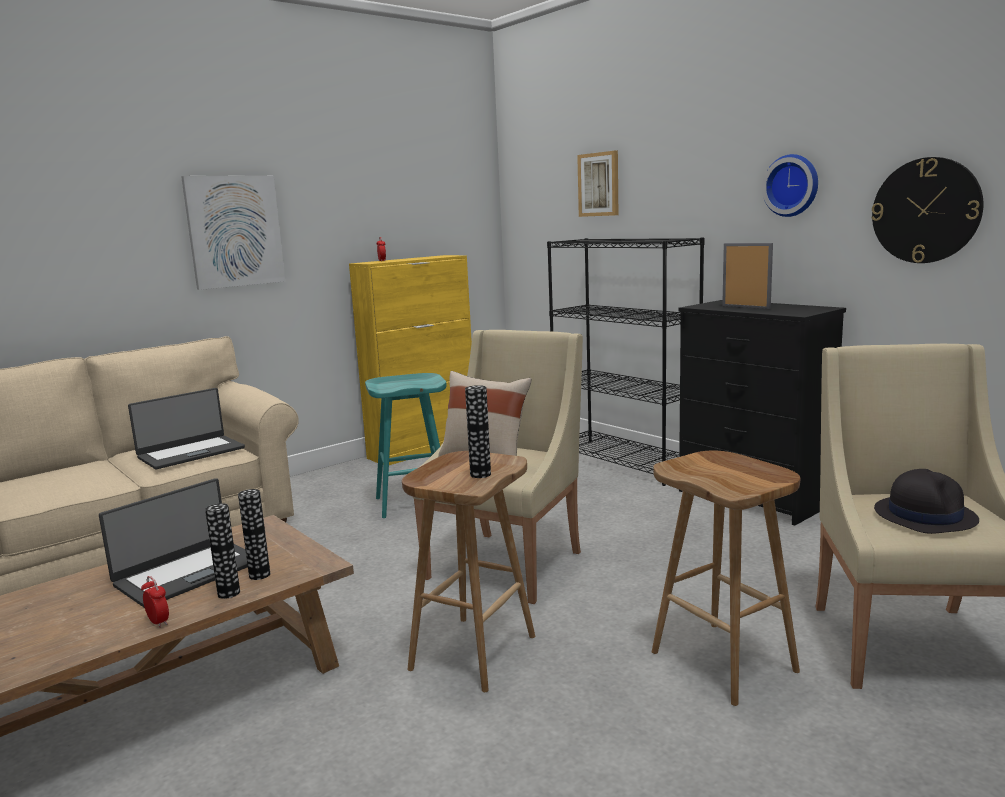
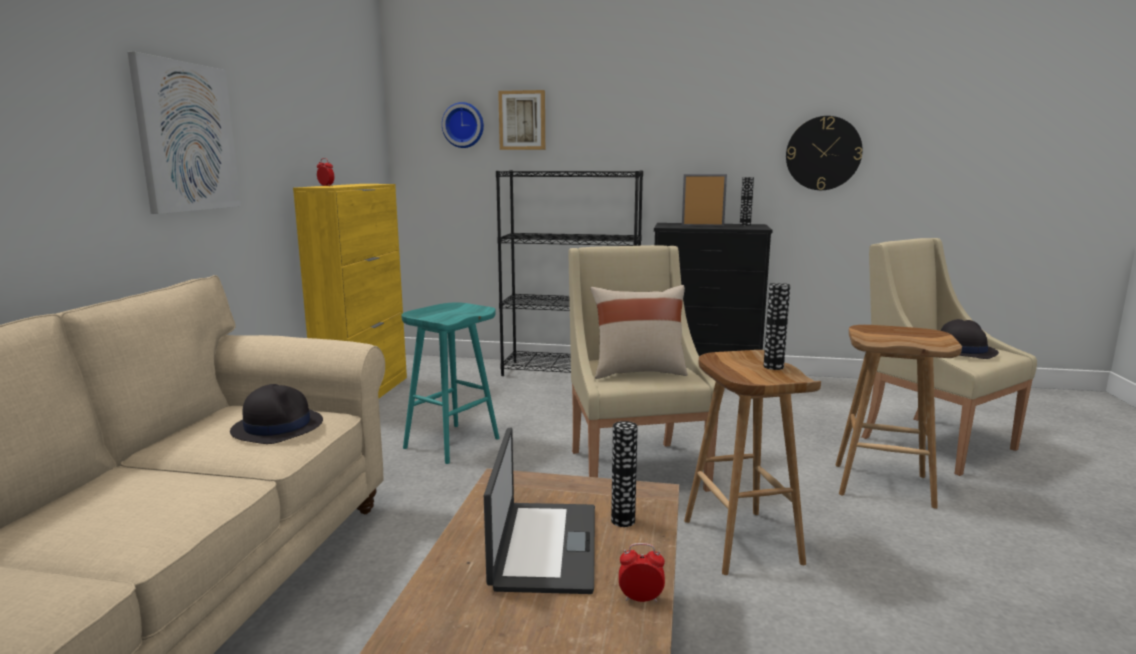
camera: 40 degrees left, 0 degrees up
(191, 452) = (277, 427): laptop -> black hat
(228, 593) = (637, 546): vase -> vase (745, 225)
(792, 185) = (720, 131): wall clock -> wall clock (463, 125)

